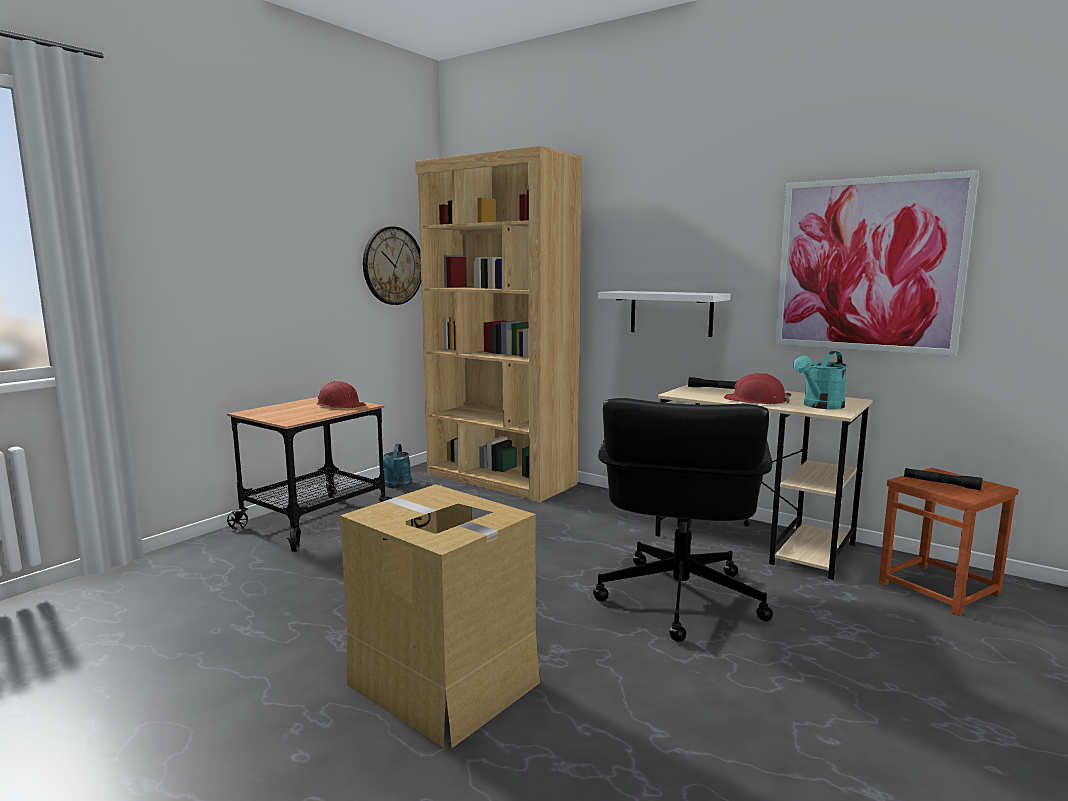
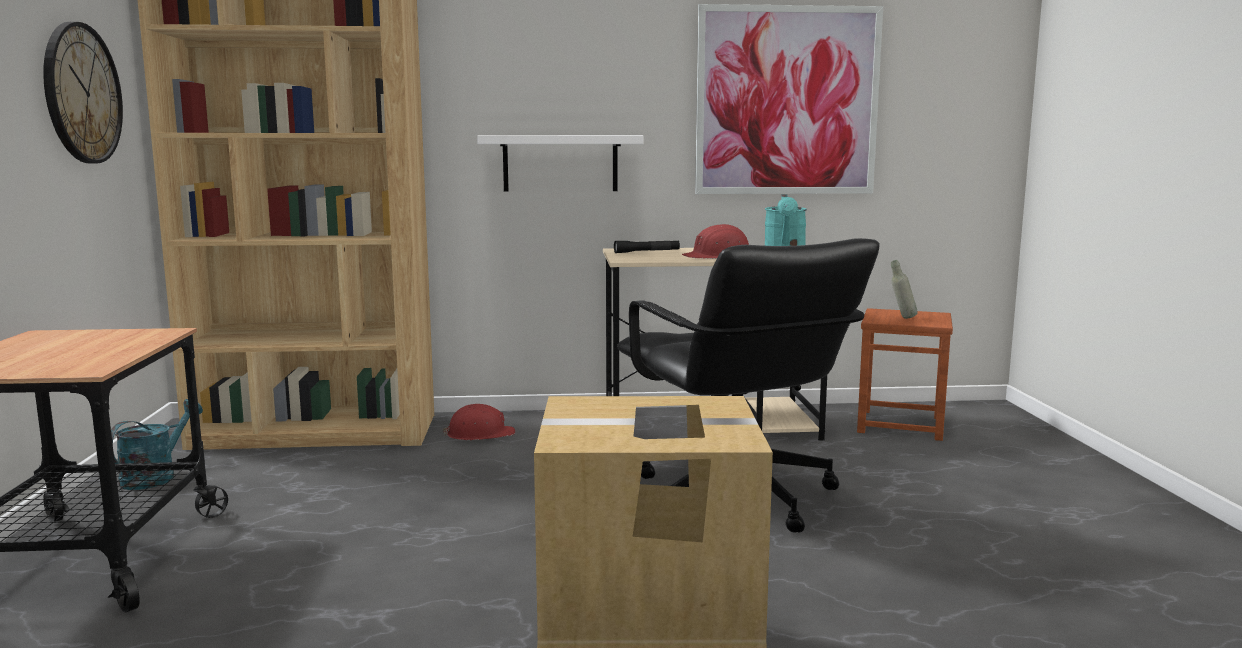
camera: 40 degrees left, 0 degrees up
(340, 405) = (113, 337): red hard hat -> red hard hat (480, 434)
(396, 485) = (155, 476): turquoise watering can -> turquoise watering can turned 120 degrees counterclockwise
(941, 484) = (902, 318): black flashlight -> grey bottle

